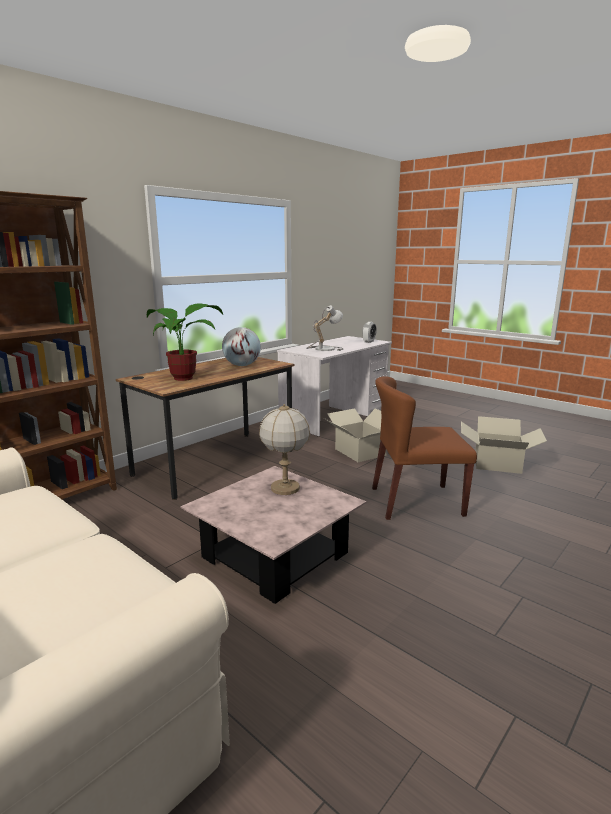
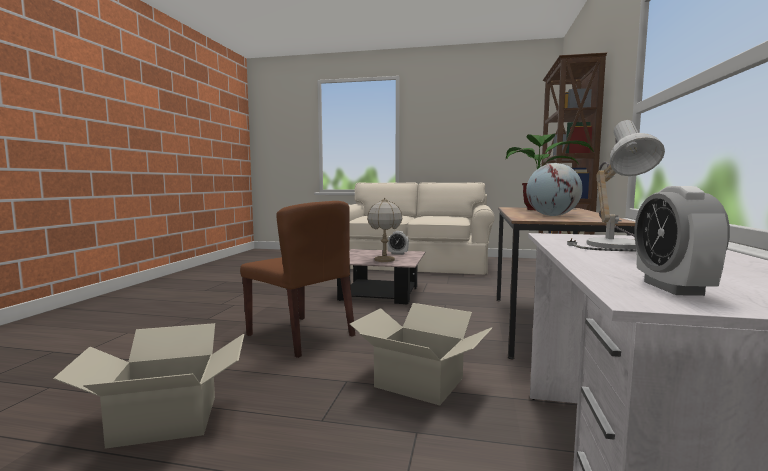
camera: 150 degrees right, 10 degrees down
(235, 506) = (398, 253): none -> alarm clock
(415, 501) = (301, 335): brown chair -> brown chair turned 75 degrees clockwise

